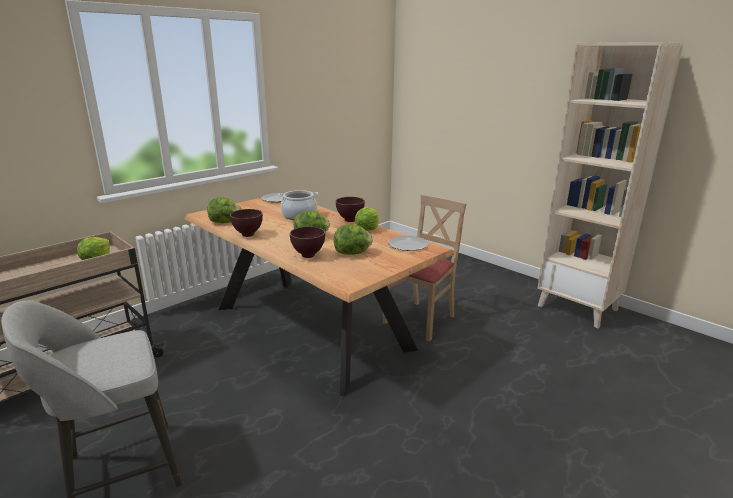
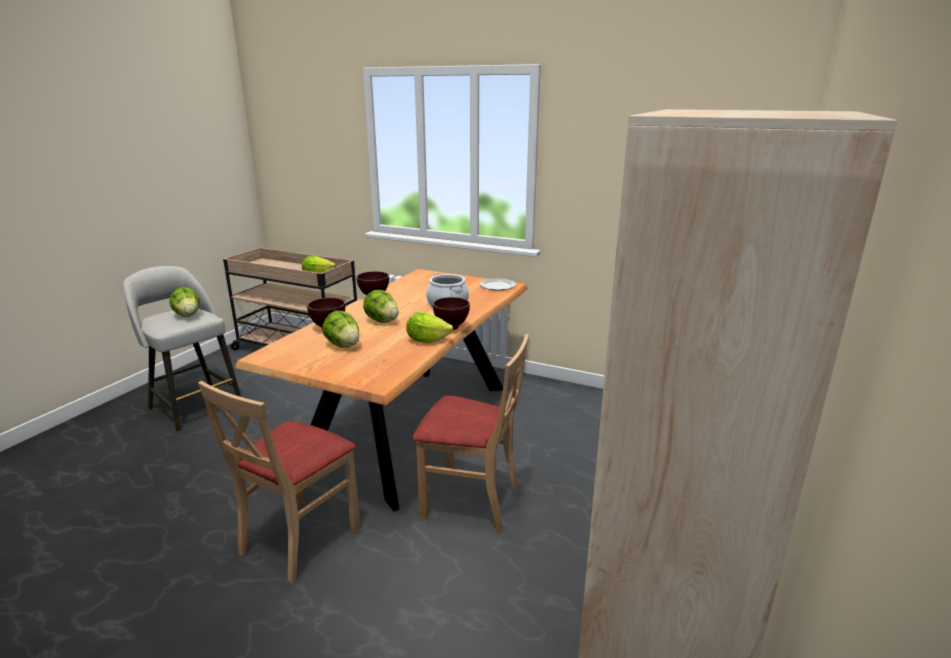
camera: 70 degrees right, 0 degrees up
(225, 222) = (404, 284): lettuce -> lettuce (188, 315)
(407, 245) = (382, 368): plate -> none
(432, 396) = (299, 539): none -> beige chair

